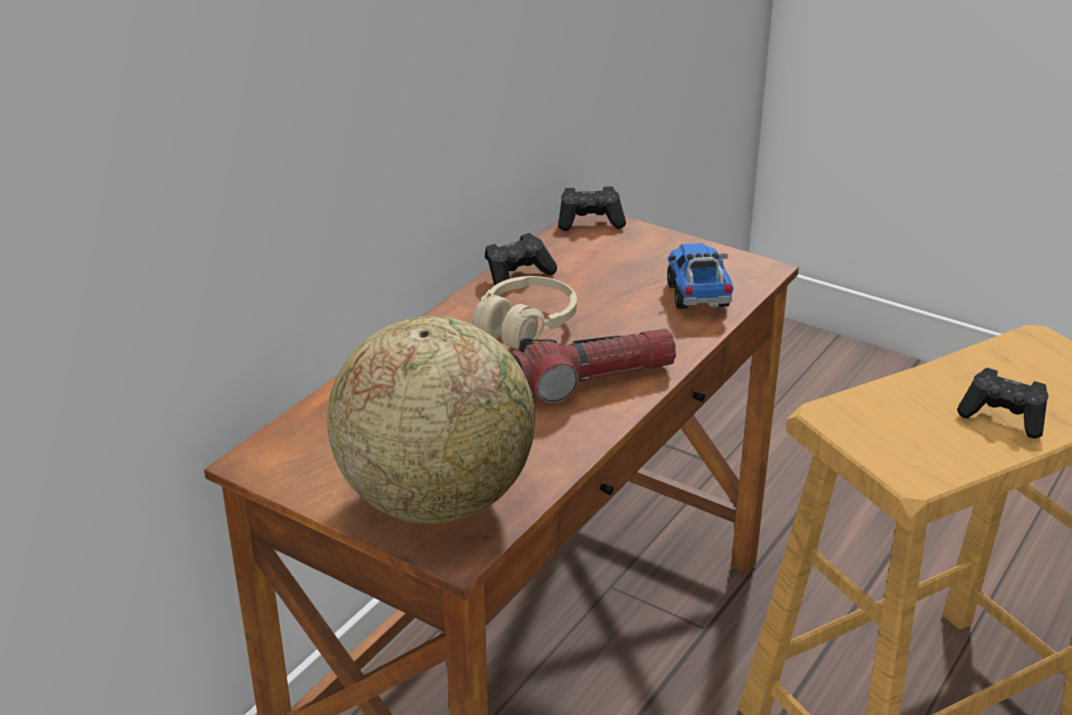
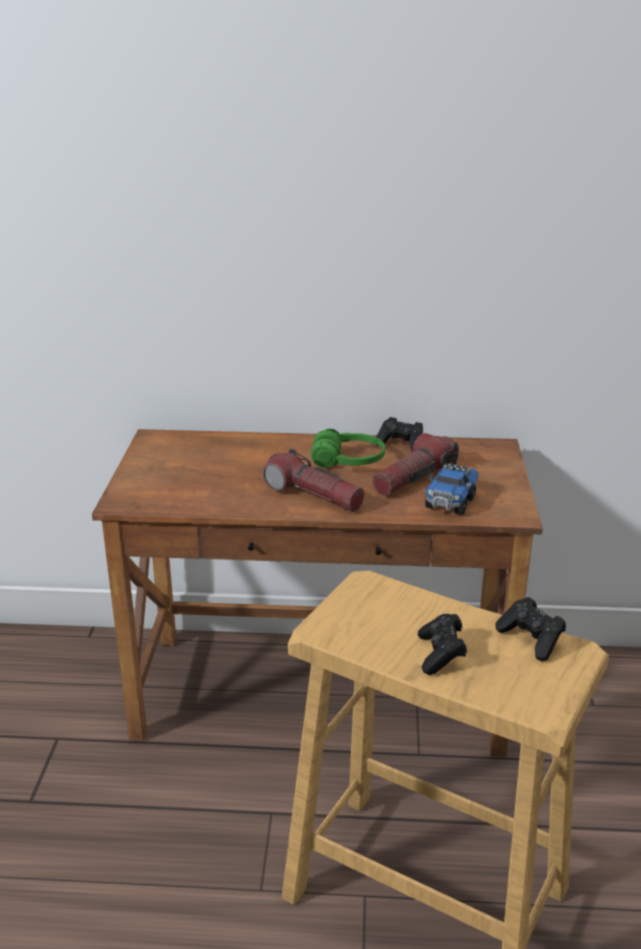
camera: 60 degrees right, 5 degrees down
(436, 499) = (159, 485): globe -> none
(525, 326) = (348, 462): beige headphones -> green headphones
(590, 222) = (496, 447): black game controller -> black game controller (531, 639)
(617, 297) = (414, 478): none -> flashlight
(698, 296) = (450, 502): toy truck -> toy truck turned 150 degrees clockwise

